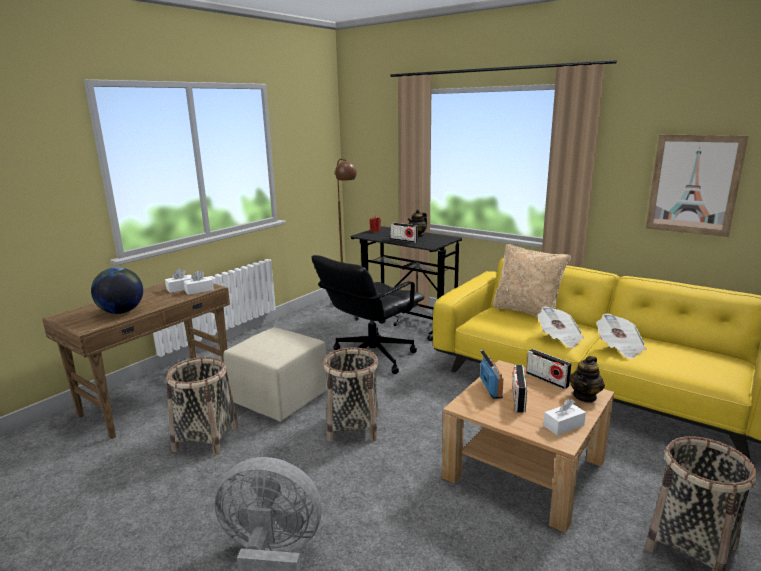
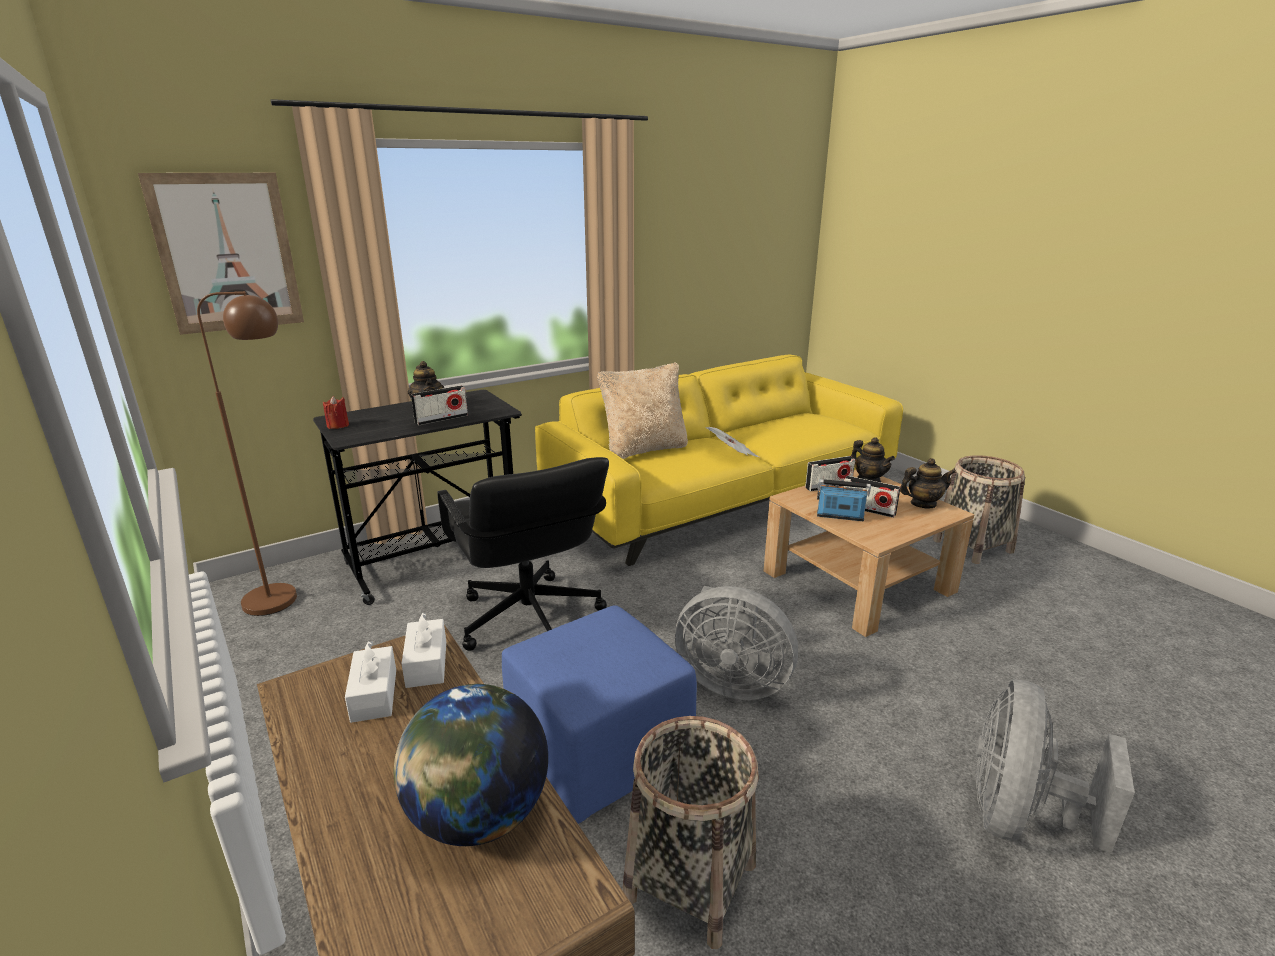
camera: 70 degrees left, 5 degrees up
(281, 399) = (600, 749): beige ottoman -> blue ottoman
(353, 427) = (731, 682): basket -> grey fan
(563, 425) = (923, 504): white tissue box -> teapot
(619, 348) = (773, 439): newspaper -> none
(693, 185) = (710, 261): picture -> picture (227, 253)

